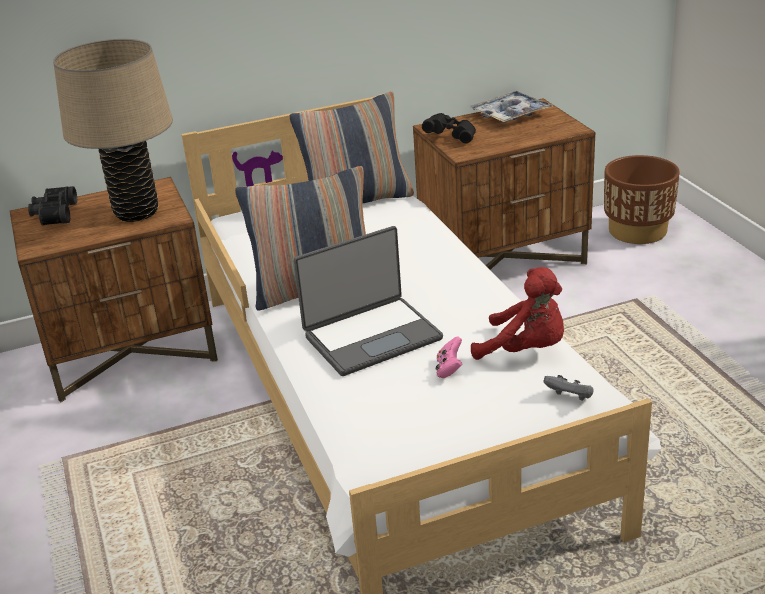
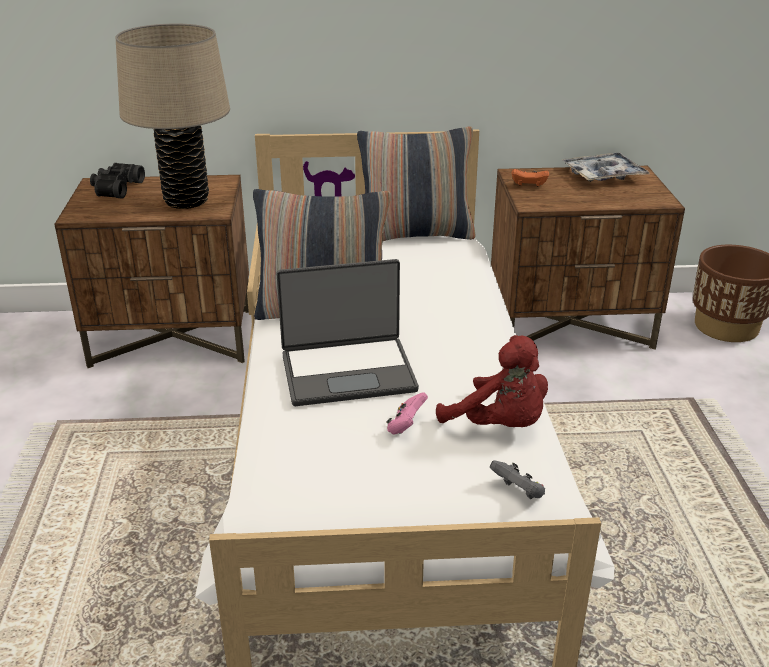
camera: 15 degrees right, 0 degrees up
(451, 137) = (529, 186): black binoculars -> orange game controller

